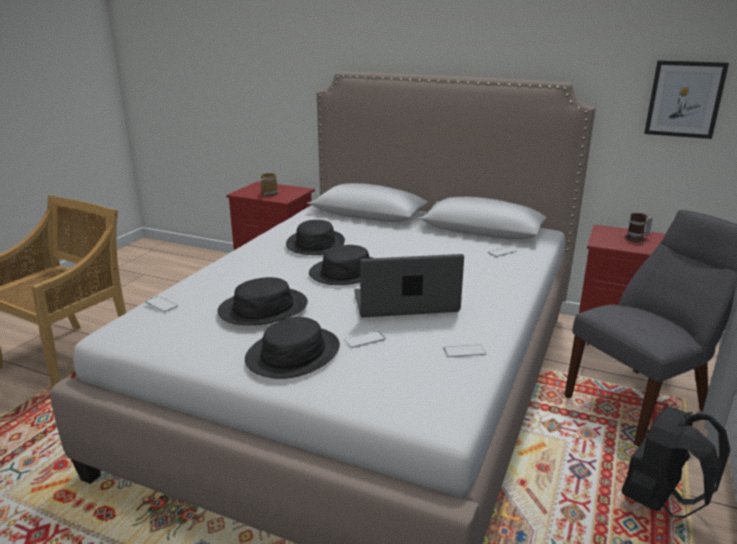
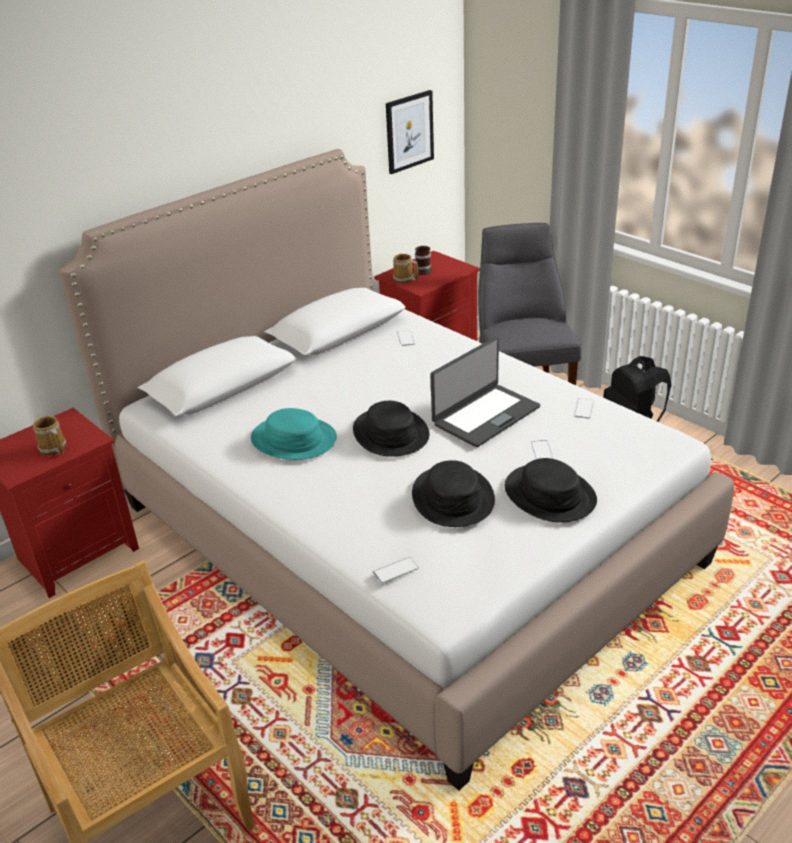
camera: 65 degrees left, 10 degrees up
(315, 244) = (293, 439): black hat -> turquoise hat
(405, 303) = (485, 415): laptop -> laptop turned 150 degrees counterclockwise
(606, 235) = (404, 279): none -> mug

